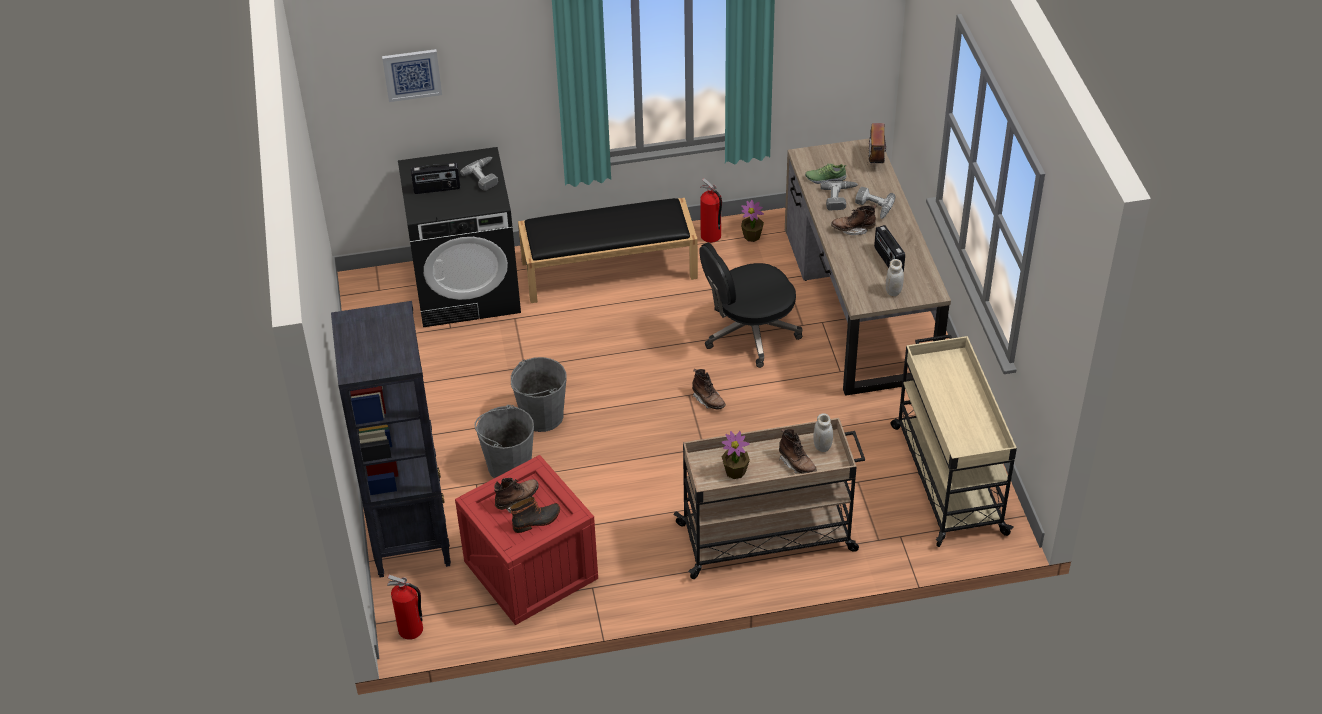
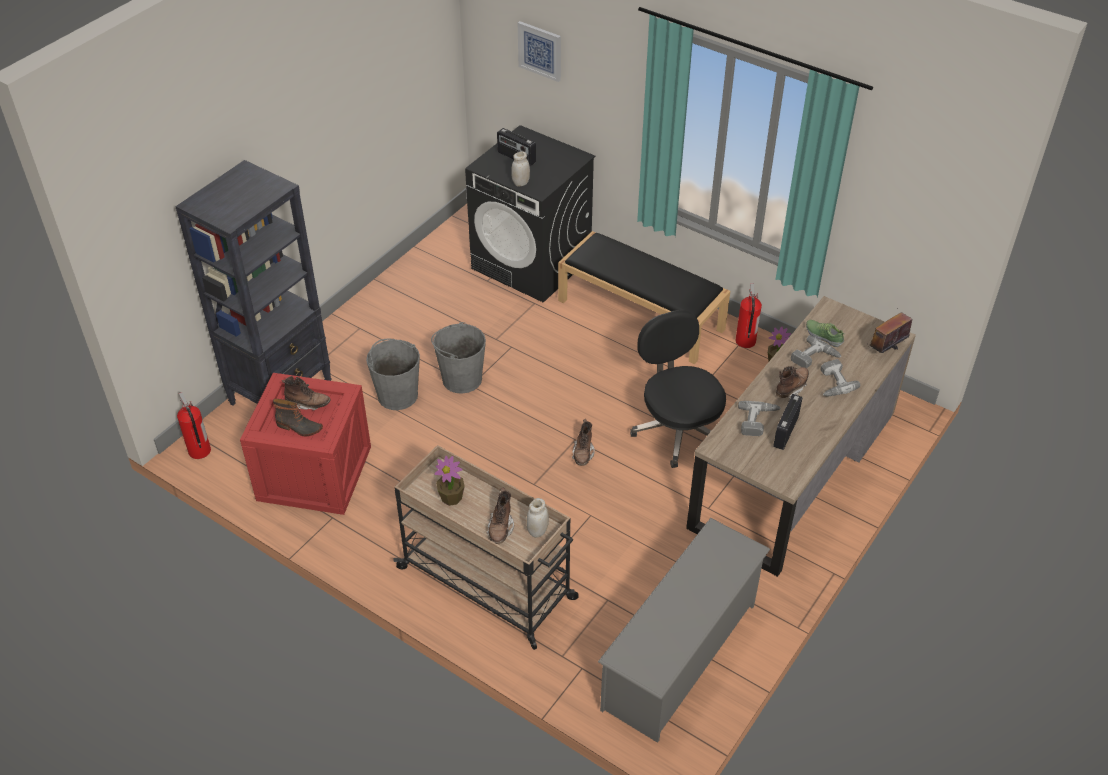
camera: 45 degrees right, 0 degrees up
(485, 176) = (558, 169): power drill -> power drill (758, 421)
(749, 333) = (678, 429): black office chair -> black office chair turned 45 degrees clockwise
(853, 229) = (791, 388): brown boot -> brown boot turned 90 degrees clockwise
(893, 291) = (755, 458): white jar -> white jar (521, 183)
(947, 478) = (680, 656): beige cart -> grey shoe rack

